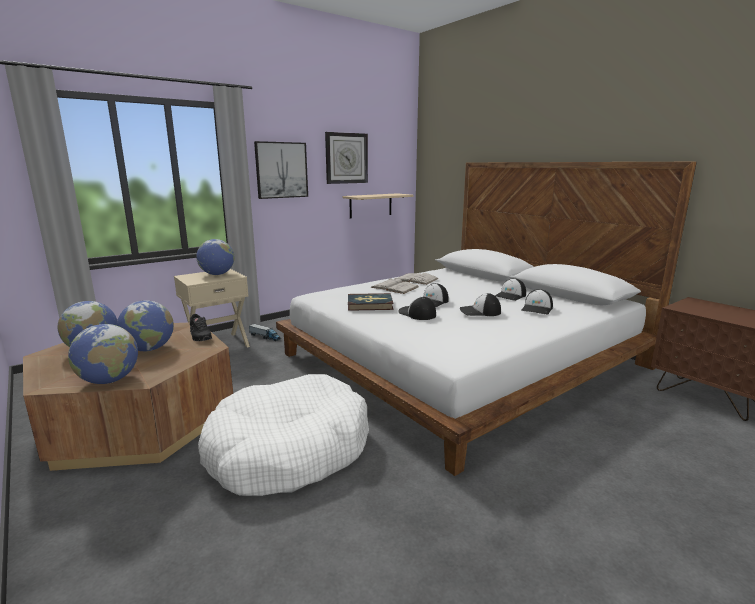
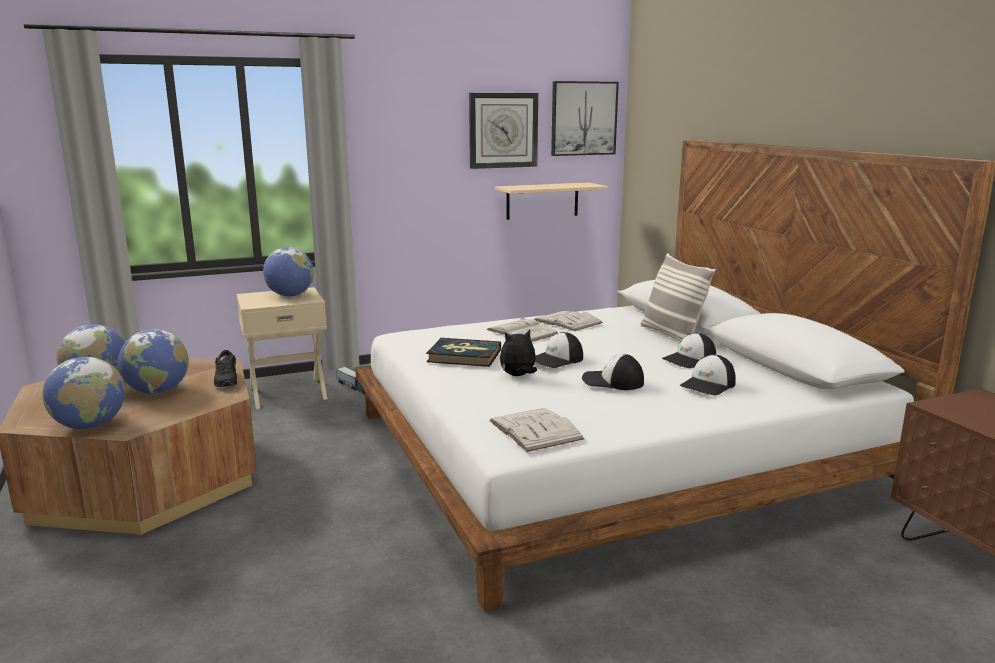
camera: 15 degrees right, 0 degrees up
(281, 170) = (399, 149): picture -> picture (583, 118)
(288, 450) = (294, 543): white dog bed -> none
(417, 314) = (518, 376): cap -> plush toy
(462, 345) = (535, 430): none -> white book
(484, 283) = (671, 335): none -> pillow

